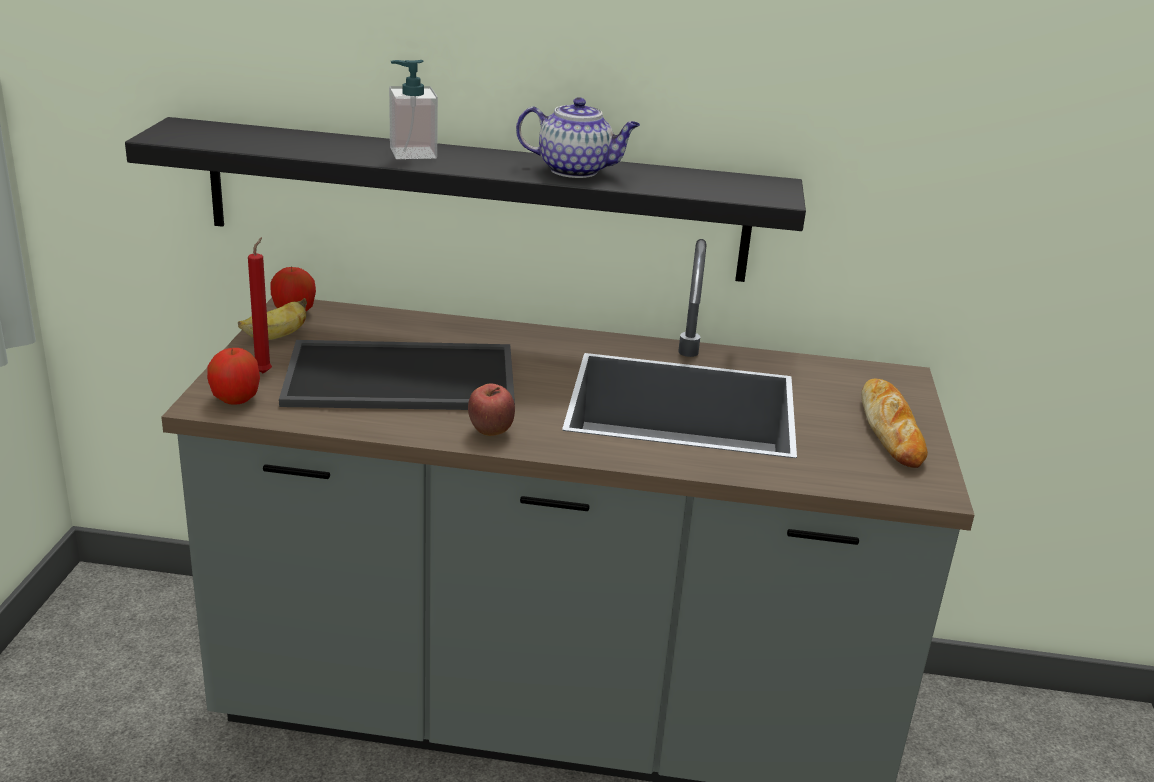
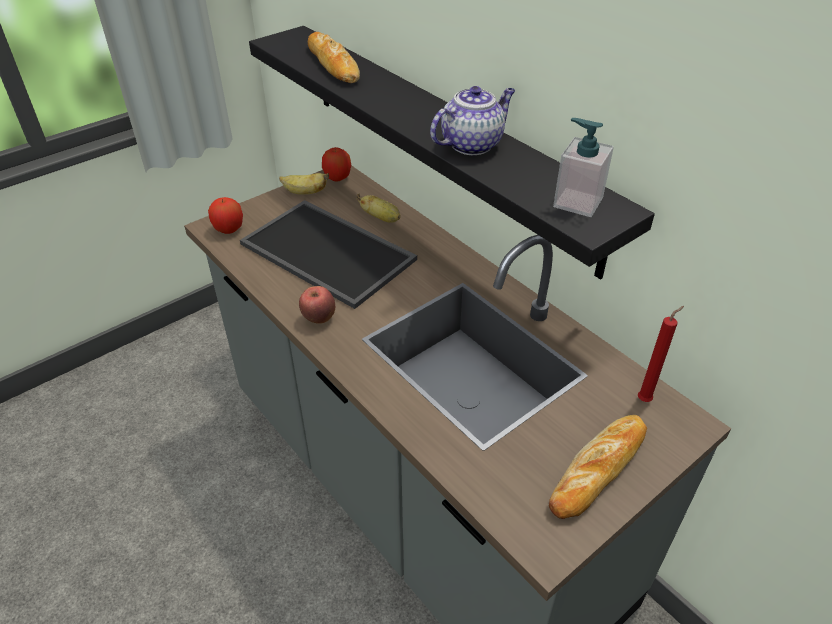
camera: 45 degrees right, 15 degrees up
(264, 372) = (266, 216): red candle -> red candle (646, 399)
(291, 141) = (333, 64): none -> bread
(412, 153) = (388, 94): soap dispenser -> soap dispenser (577, 202)
(412, 331) = (381, 218): none -> banana
(576, 170) = (472, 144): teapot -> teapot turned 90 degrees counterclockwise

